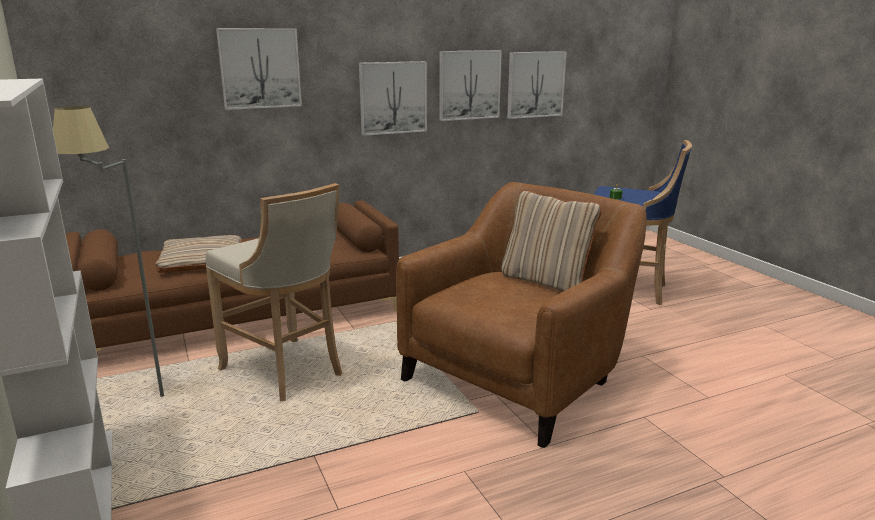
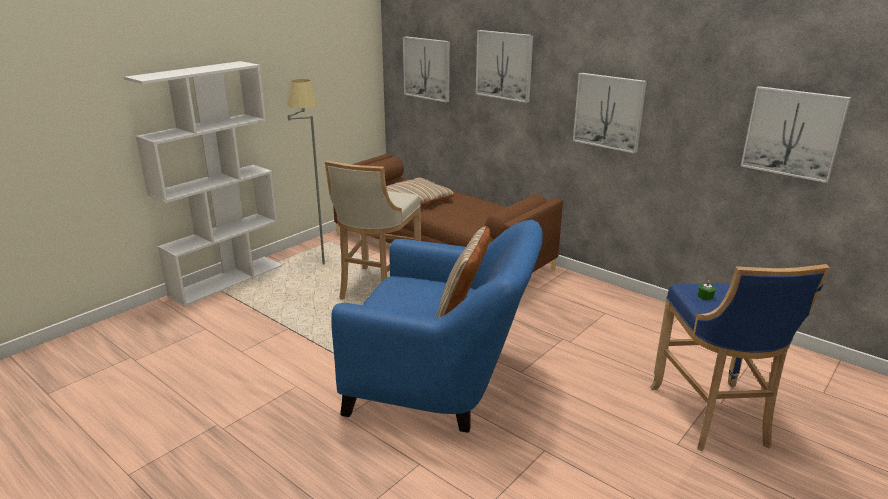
camera: 65 degrees right, 5 degrees up
(469, 85) = (696, 115): picture -> picture (427, 68)
(518, 376) = (442, 382): brown armchair -> blue armchair

